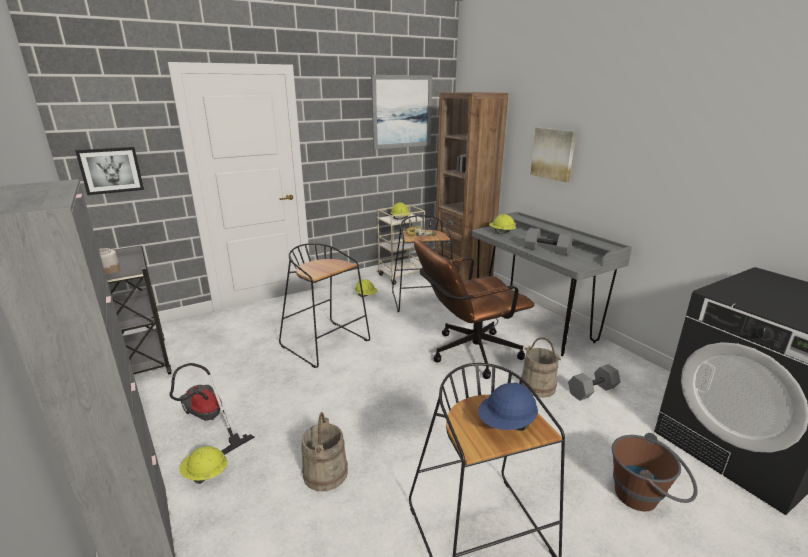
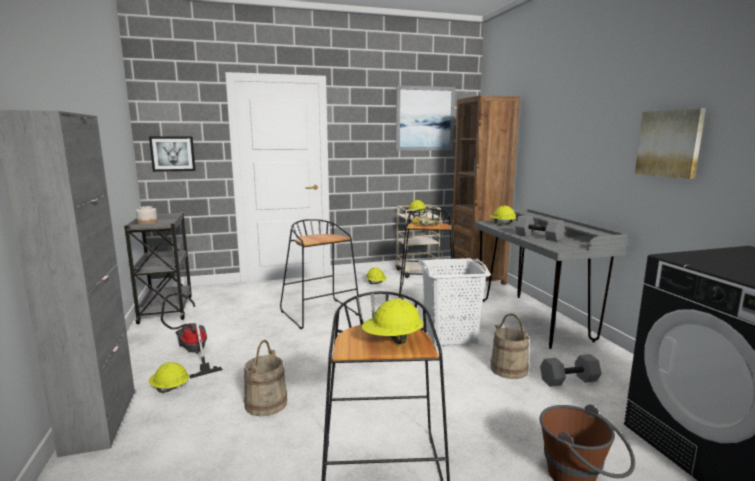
camera: 15 degrees right, 10 degrees down
(467, 354) = (449, 335): brown office chair -> white laundry basket
(506, 424) = (392, 340): blue hard hat -> yellow hard hat
(553, 154) = (557, 148): picture -> picture (669, 143)

